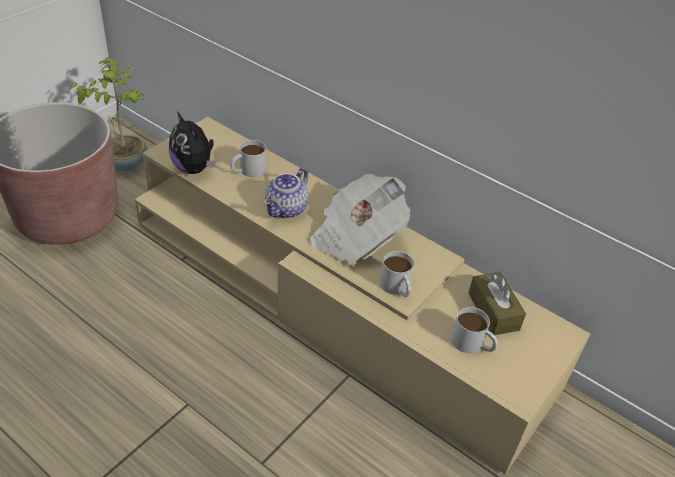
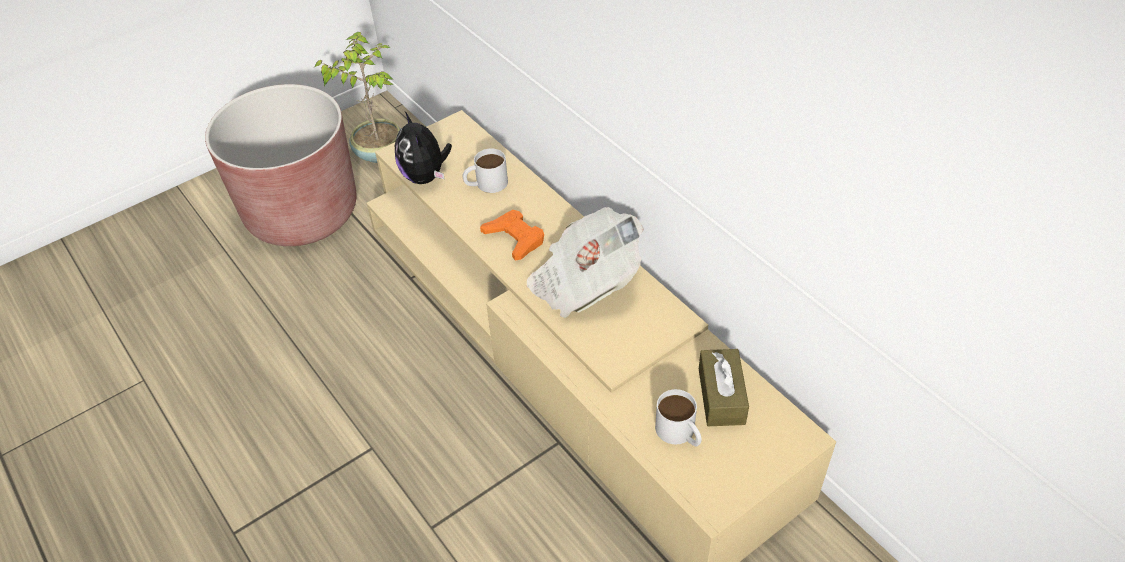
camera: 20 degrees right, 5 degrees up
(287, 210) = (515, 238): teapot -> orange game controller
(397, 288) = (611, 351): white mug -> none

